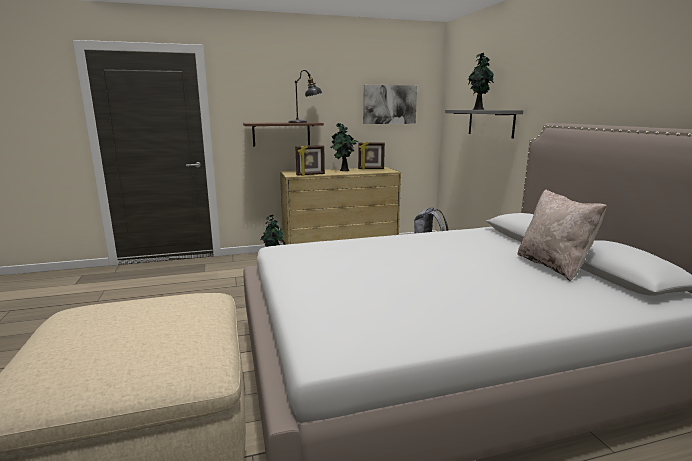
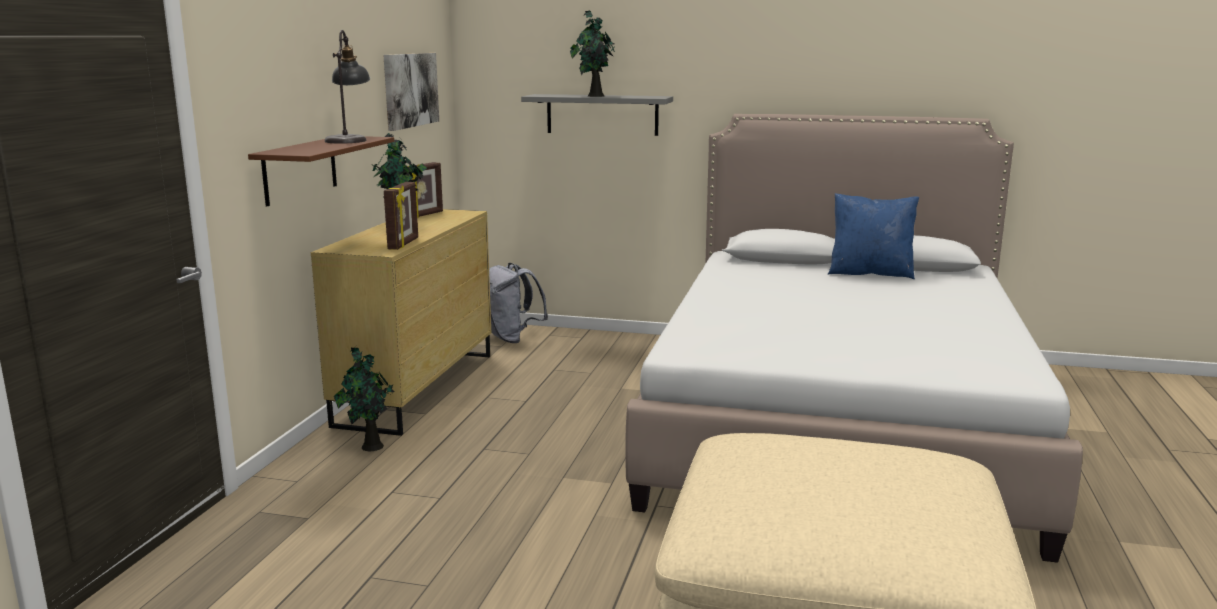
camera: 60 degrees left, 0 degrees up
(553, 266) = (870, 273): beige pillow -> blue pillow

